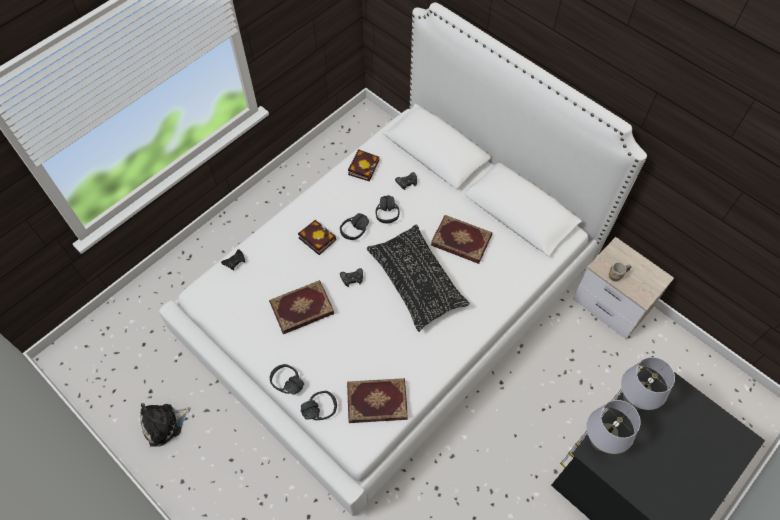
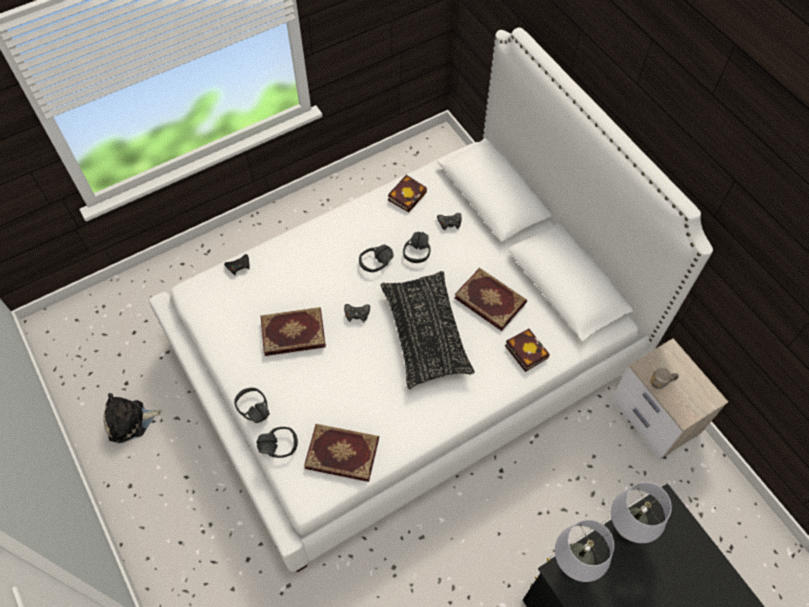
camera: 15 degrees right, 0 degrees up
(315, 238) = (331, 261): book -> book (524, 350)

